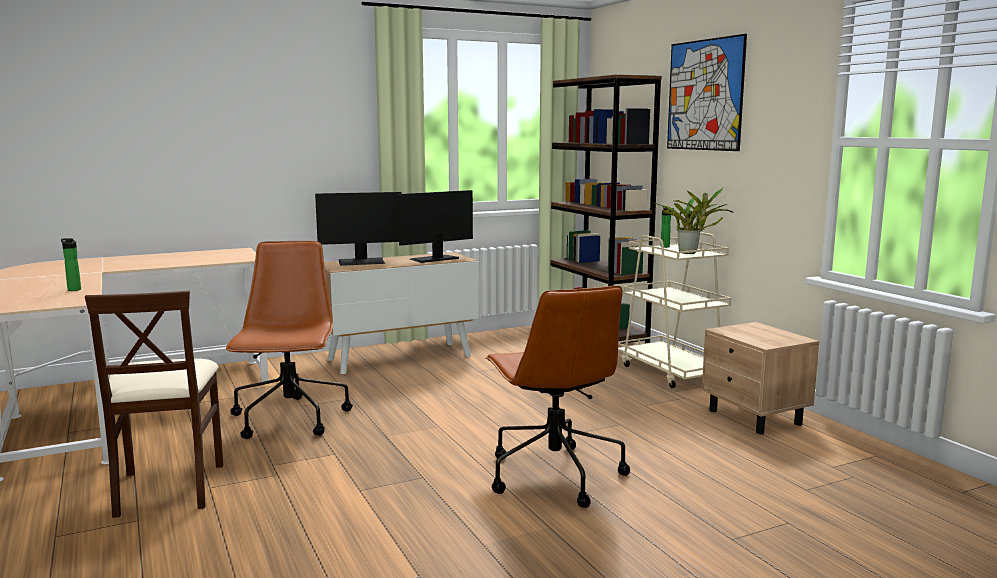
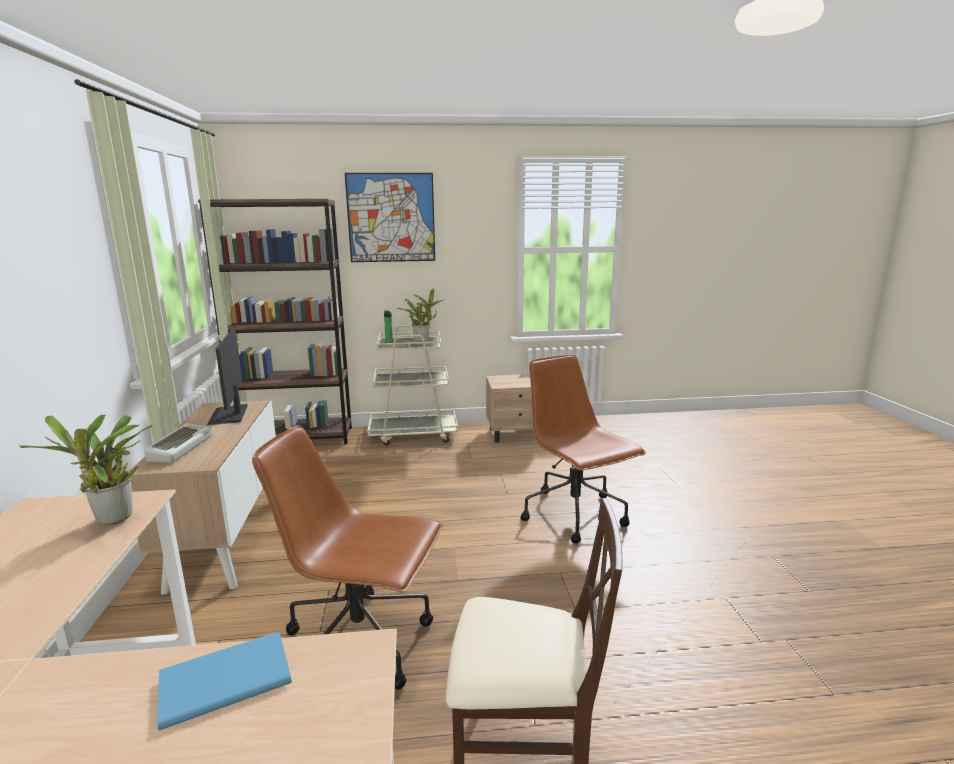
camera: 70 degrees left, 5 degrees up
(73, 289) = (221, 679): bottle -> blue book
(222, 259) = (113, 521): none -> potted plant
(362, 262) = (179, 448): monitor -> keyboard
(553, 474) = (575, 515): brown office chair -> brown office chair turned 120 degrees counterclockwise

